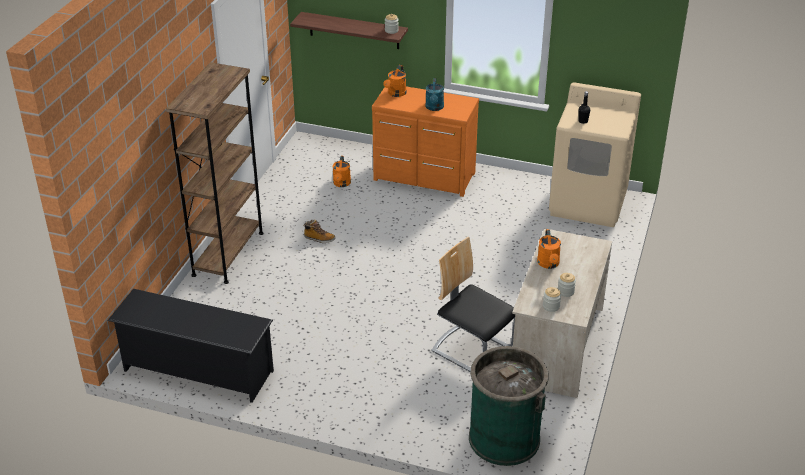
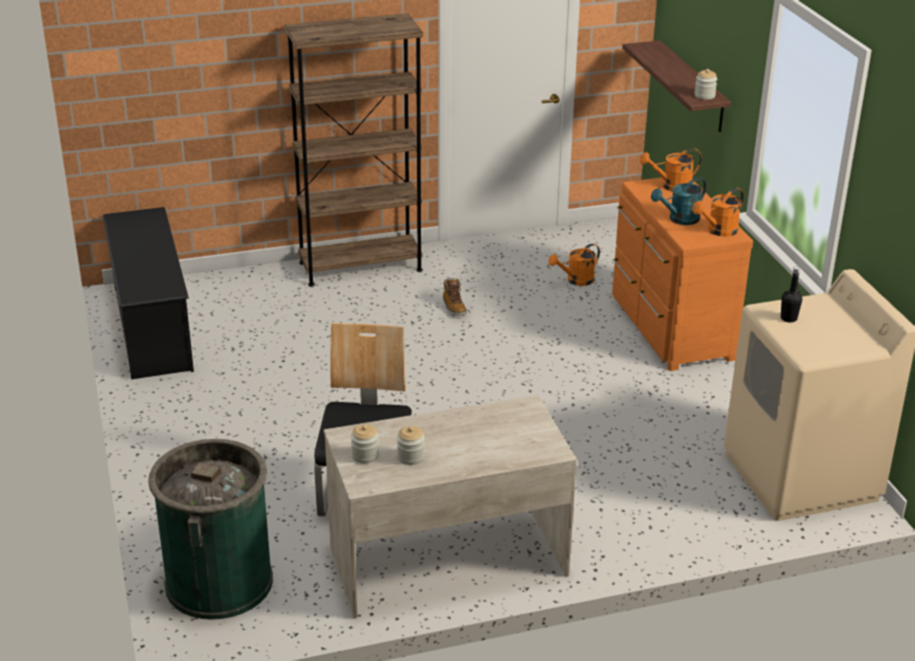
camera: 55 degrees right, 5 degrees down
(549, 264) = (457, 424): orange watering can -> orange watering can (718, 231)

